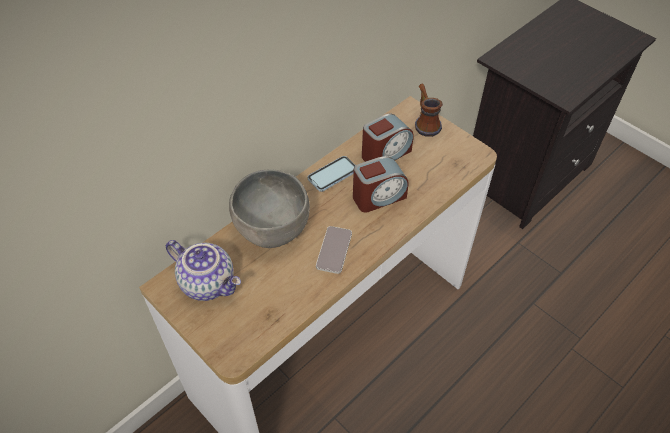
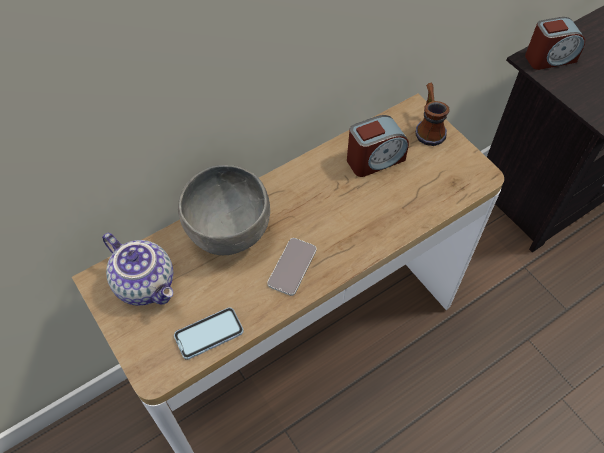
camera: 10 degrees right, 5 degrees up
(332, 175) = (309, 176): phone -> phone (209, 334)
(378, 197) = (356, 210): alarm clock -> alarm clock (549, 58)

